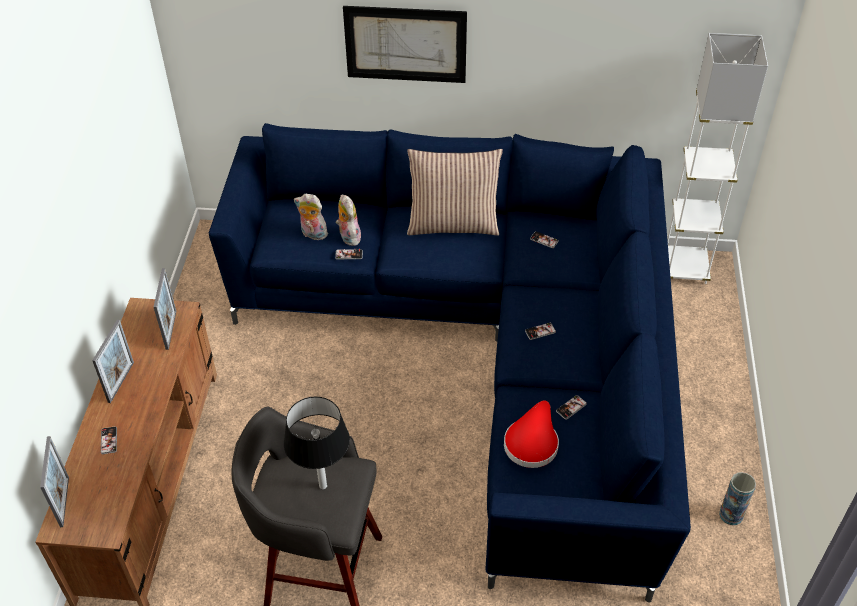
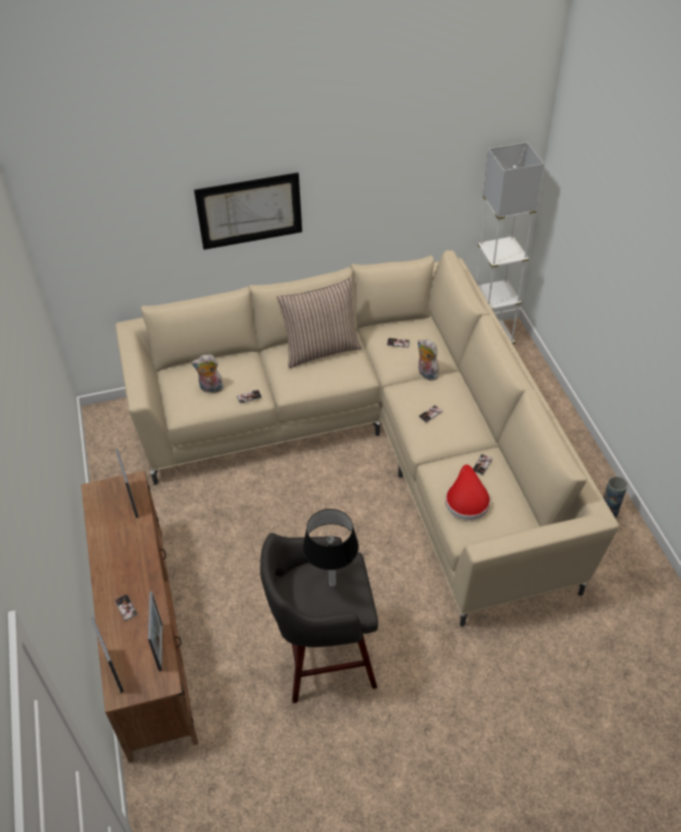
camera: 20 degrees left, 0 degrees up
(121, 382) = (111, 556): picture frame -> picture frame (160, 647)
(348, 236) = (241, 382): plush toy -> plush toy (426, 374)
(488, 350) = (373, 444): blue sofa -> beige sofa

